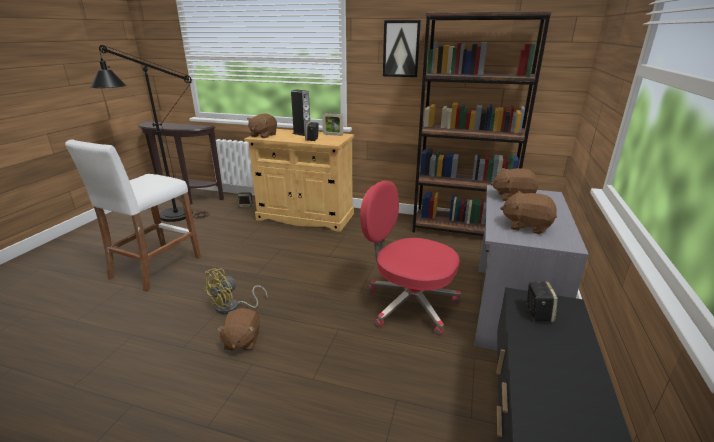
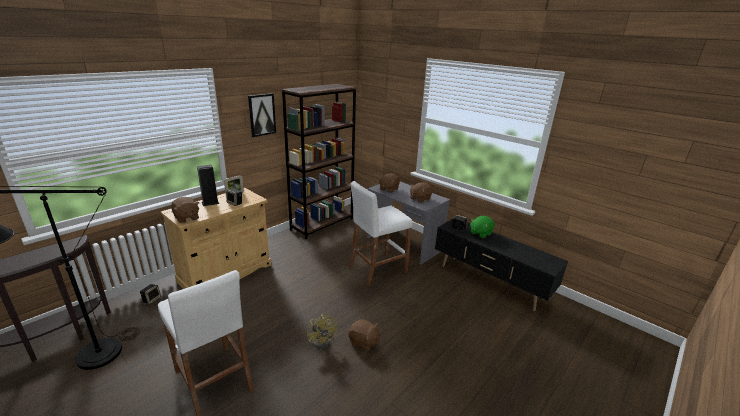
camera: 65 degrees left, 0 degrees up
(408, 304) = (377, 269): red office chair -> white stool
(565, 350) = (480, 233): none -> green plush toy

